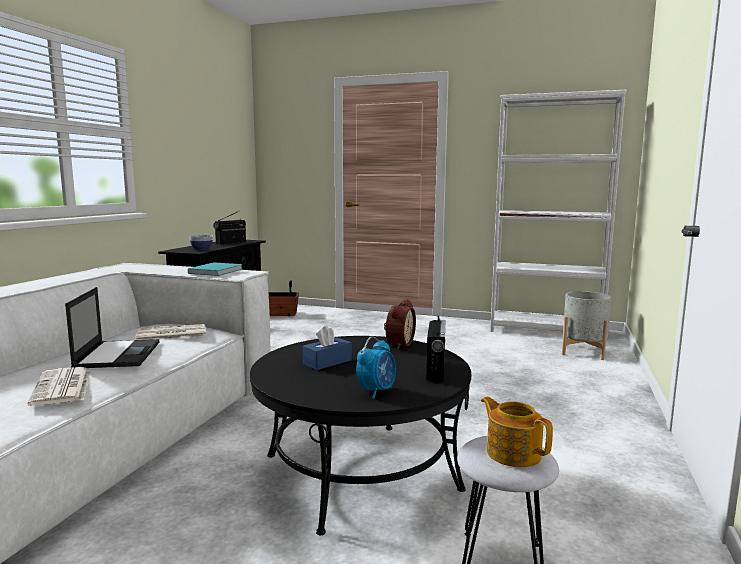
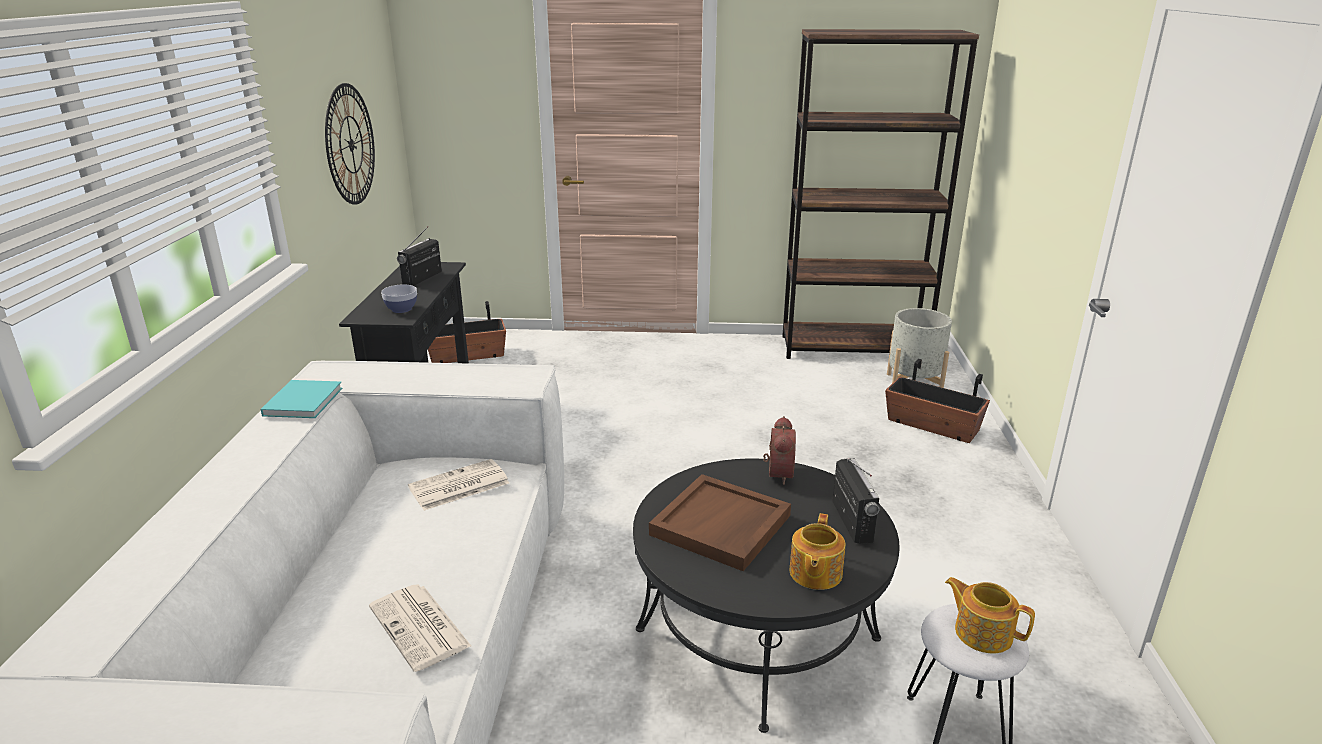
camera: 15 degrees left, 15 degrees up
(118, 354) = (426, 544): laptop -> none
(205, 163) = (350, 144): none -> wall clock
(217, 271) = (483, 375): turquoise book -> turquoise book (304, 400)
(327, 362) = (721, 526): blue tissue box -> brown tray
(376, 391) = (814, 573): alarm clock -> teapot
(545, 330) = (853, 348): white bookcase -> brown bookcase
(587, 373) = (932, 426): none -> planter

